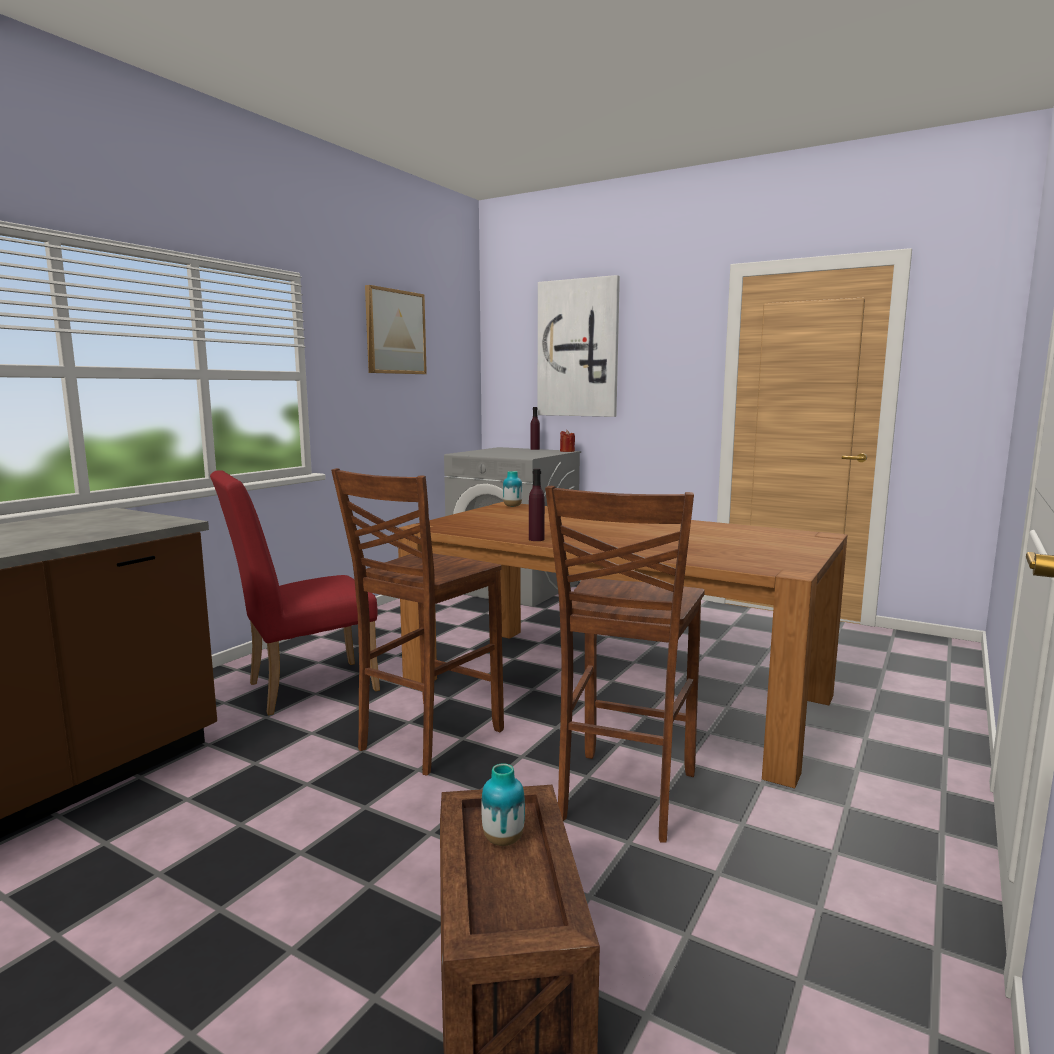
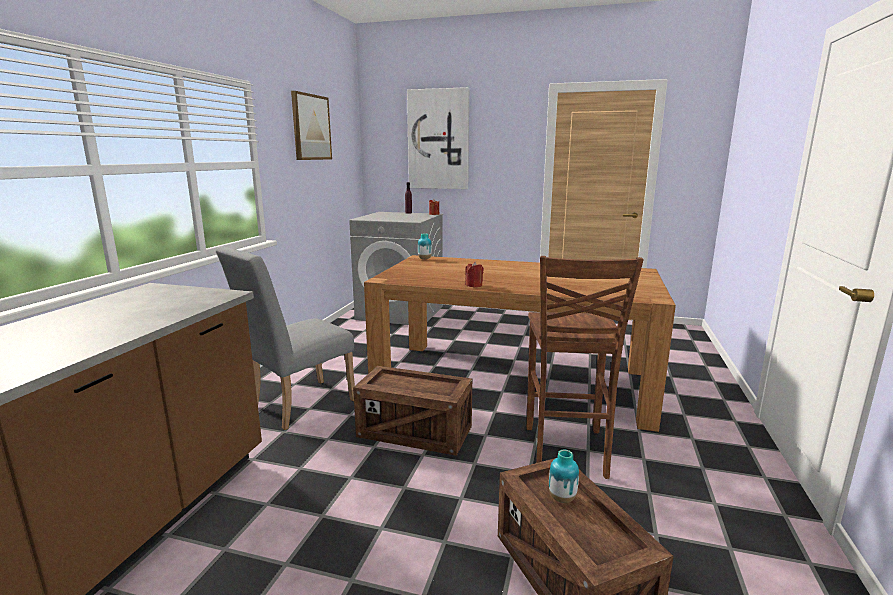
camera: 15 degrees left, 5 degrees up
(302, 688) = (296, 405): red chair -> grey chair
(426, 740) = (414, 432): brown stool -> crate
(536, 539) = (474, 285): purple bottle -> red candle

